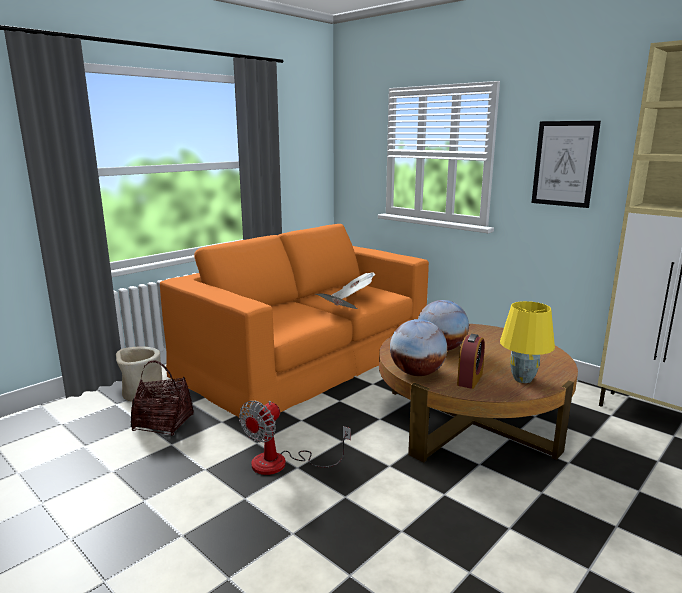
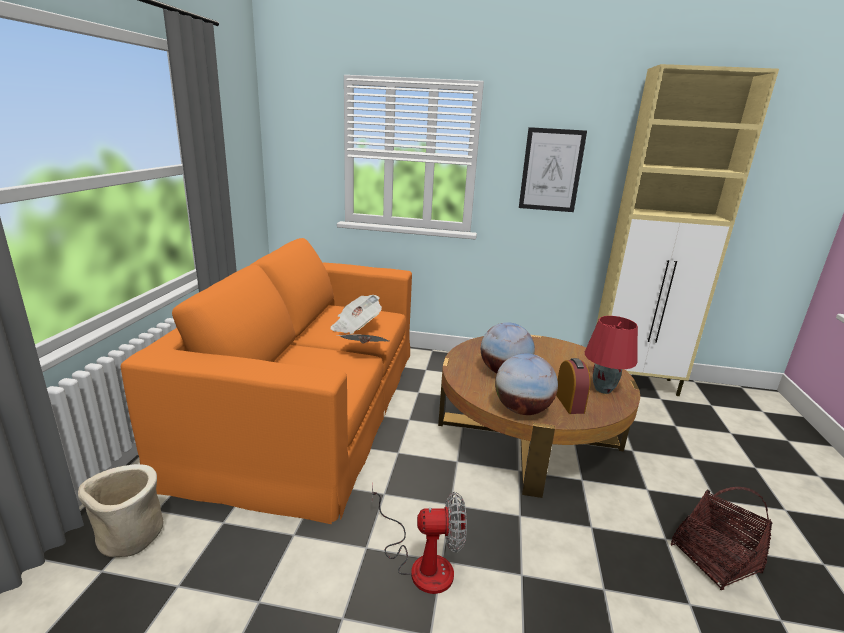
camera: 35 degrees left, 5 degrees up
(163, 423) = (213, 572): basket -> basket (715, 559)
(282, 463) = (421, 563): fan -> fan turned 90 degrees counterclockwise
(523, 379) = (603, 389): yellow table lamp -> red table lamp

